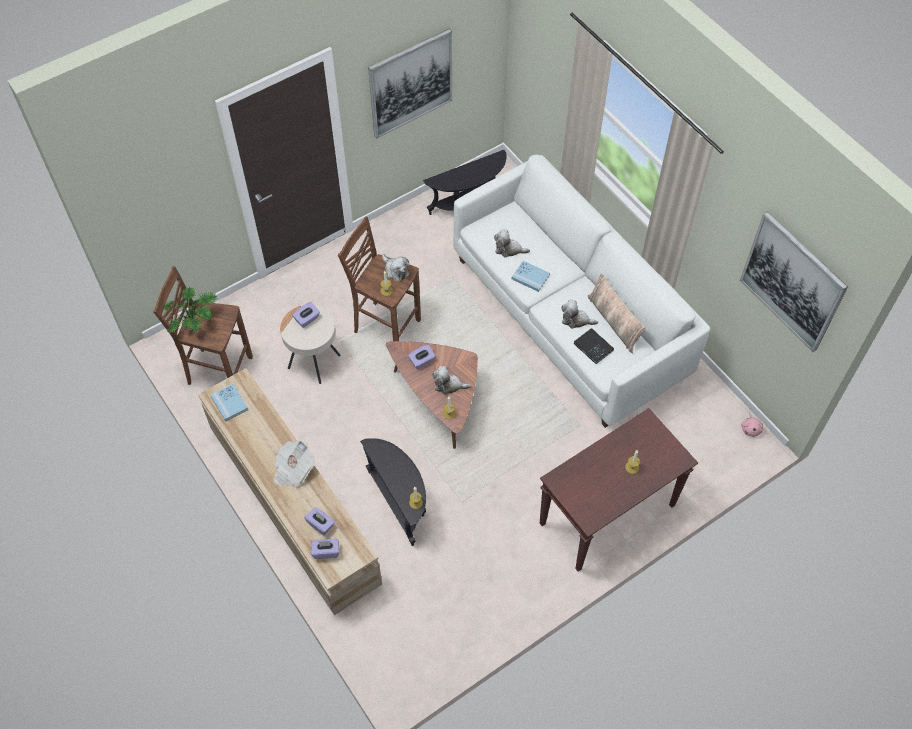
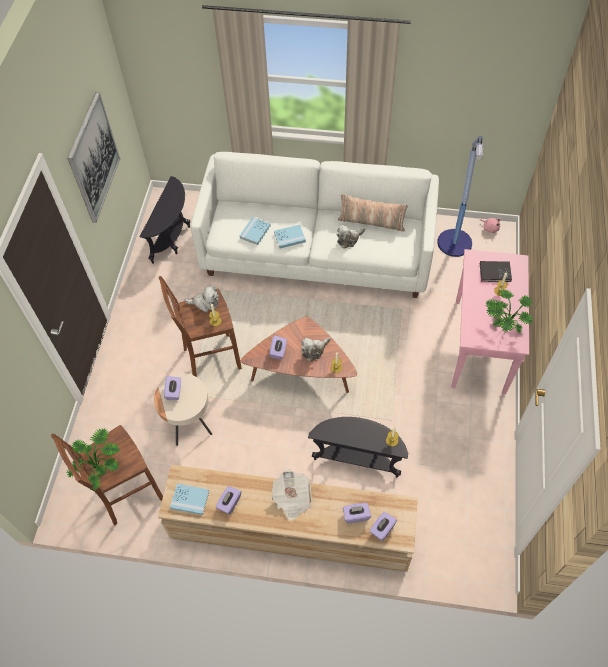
camera: 45 degrees left, 0 degrees up
(250, 431) = (229, 503): none -> purple tissue box
(509, 249) = (255, 232): plush toy -> blue book
(593, 347) = (379, 246): black book -> black book (495, 272)
(601, 494) = (504, 322): none -> potted plant
(606, 516) = (480, 347): brown console table -> pink console table
(698, 413) = (454, 244): none -> floor lamp
(792, 282) = (498, 89): picture -> none

